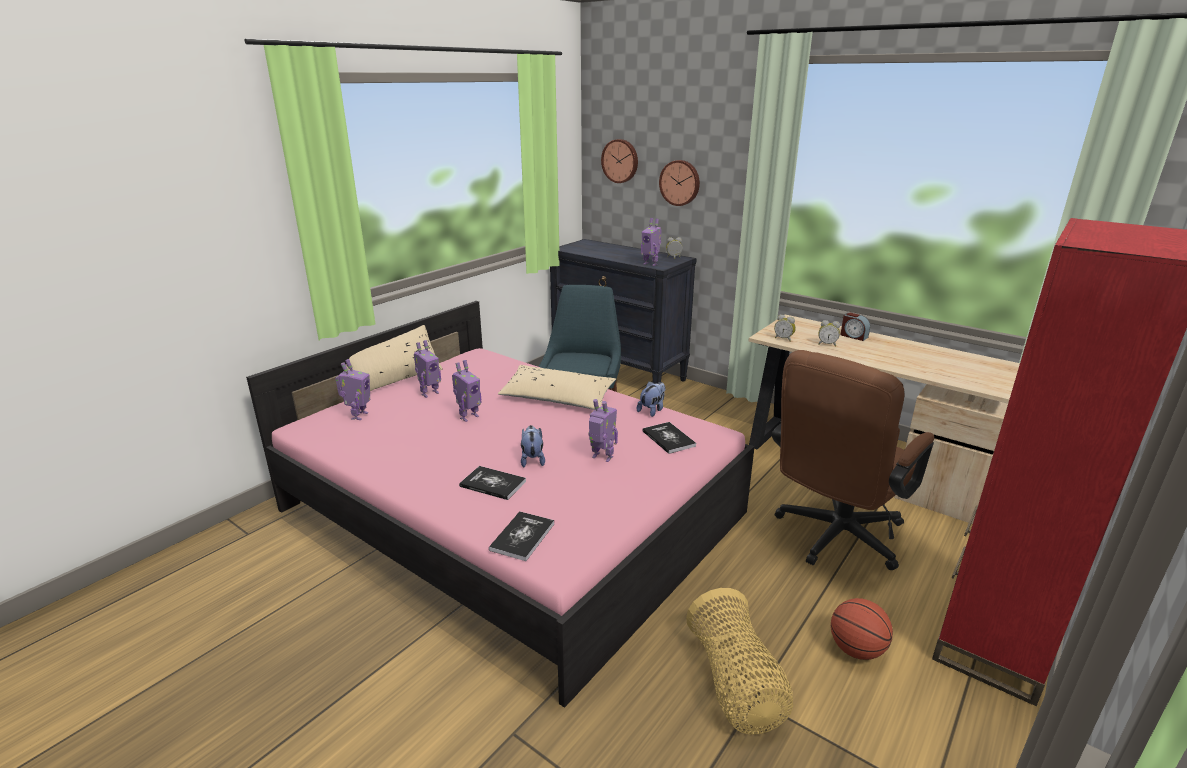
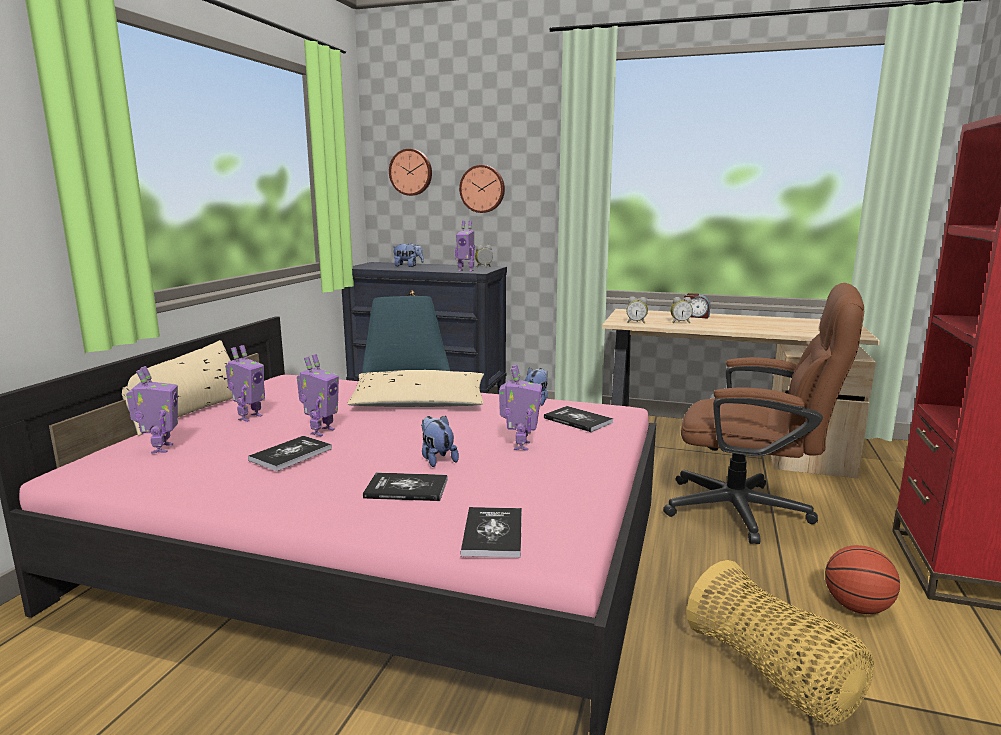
camera: 20 degrees left, 10 degrees down
(435, 437) = (291, 454): none -> book
(602, 458) = (520, 446): toy robot -> toy robot turned 90 degrees clockwise
(608, 250) = (408, 266): none -> plush toy
(833, 538) = (751, 512): brown office chair -> brown office chair turned 90 degrees counterclockwise

